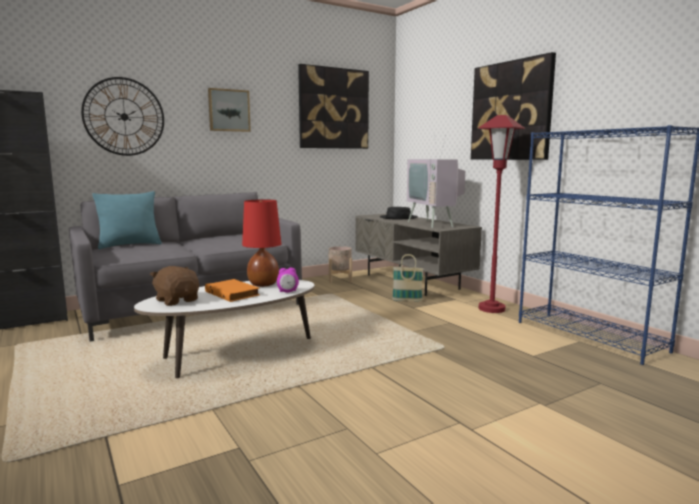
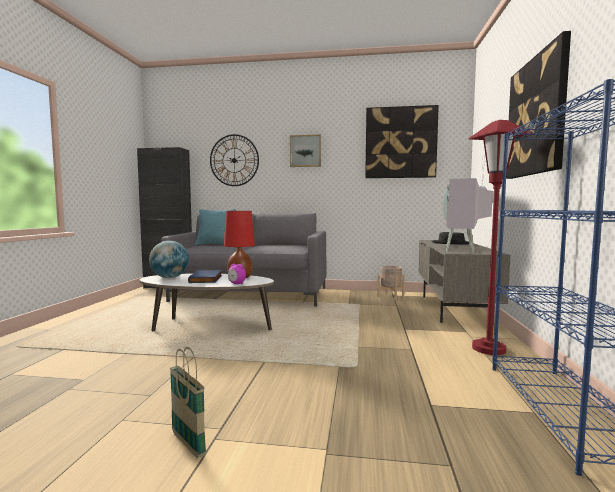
camera: 40 degrees right, 5 degrees down
(177, 300) = (169, 277): brown plush toy -> globe
(233, 293) = (207, 279): orange book -> blue book
(407, 300) = (413, 322): basket -> basket (188, 443)

